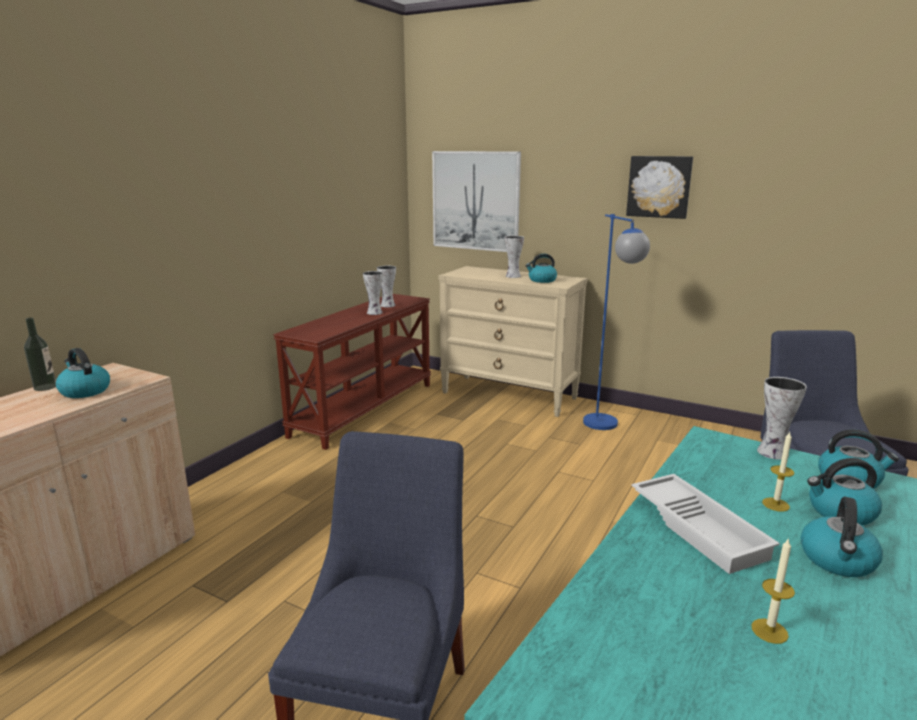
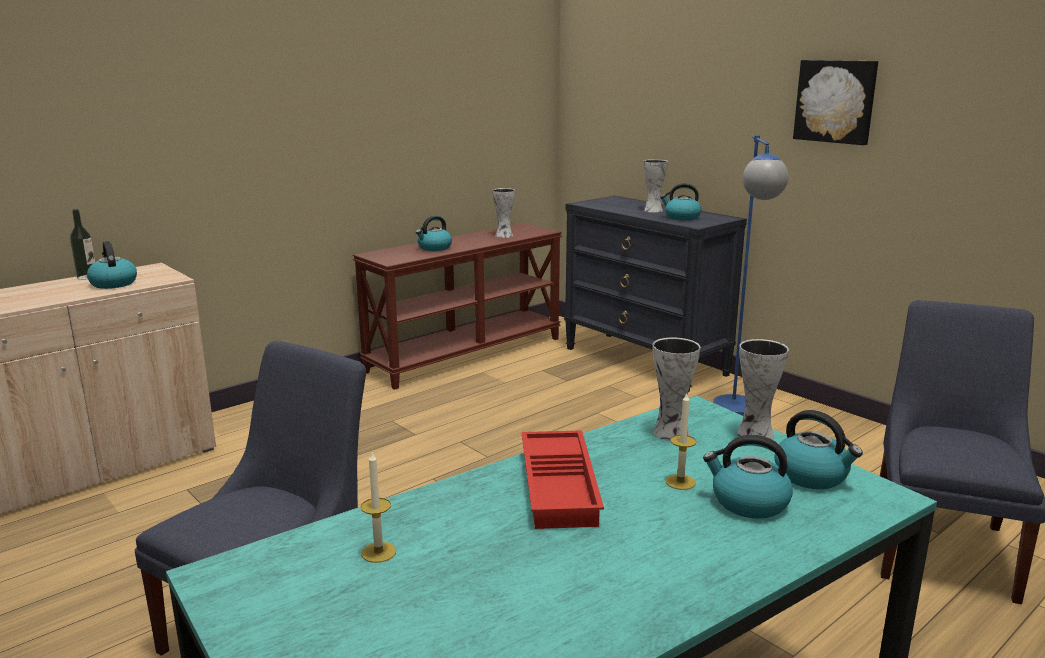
camera: 20 degrees right, 0 degrees up
(374, 313) = (479, 242): vase -> vase (670, 433)
(475, 201) = (627, 115): picture -> none
(509, 395) = (645, 361): beige dresser -> black dresser
(700, 528) = (561, 486): white tray -> red tray
(769, 631) = (508, 579): candle -> candle (378, 552)
(837, 560) = (674, 542): kettle -> kettle (434, 248)

